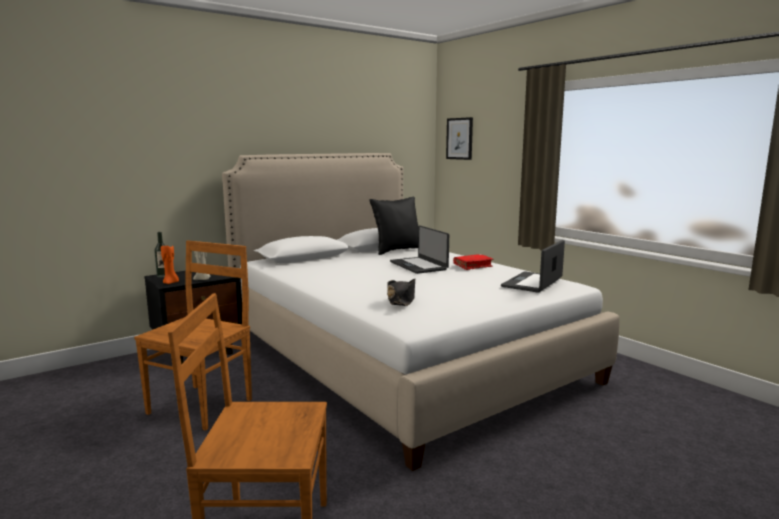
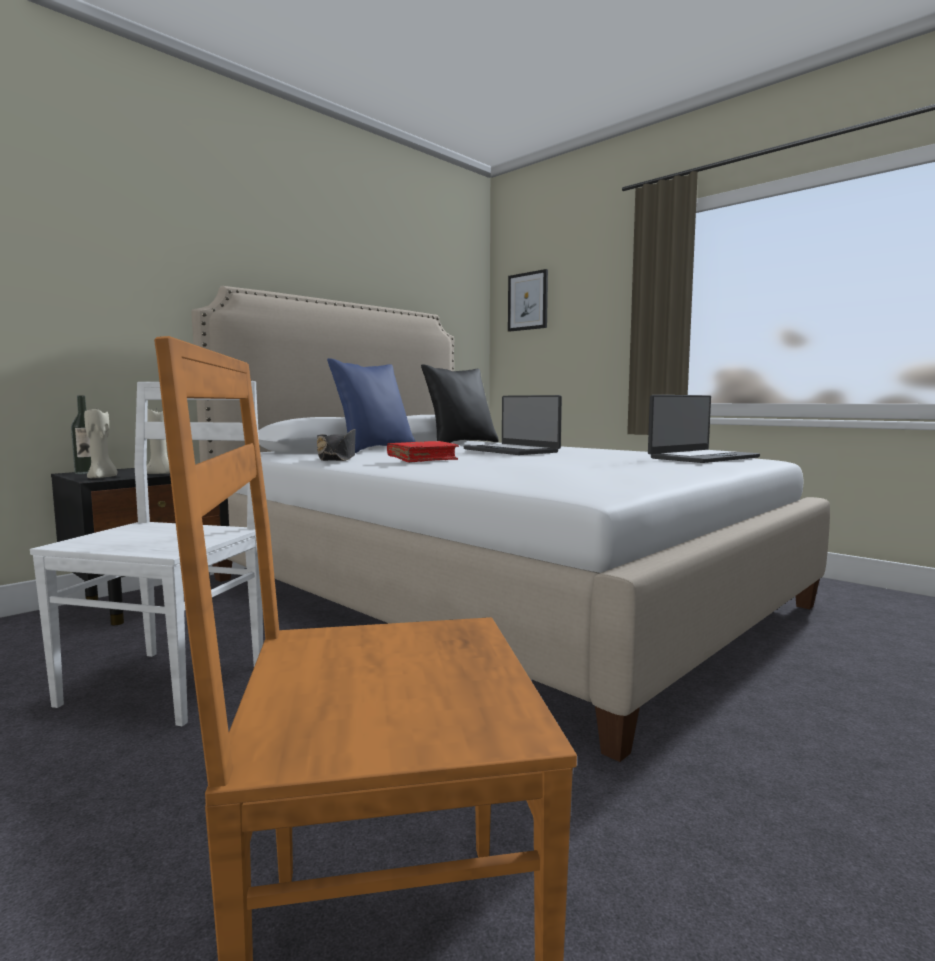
camera: 10 degrees left, 5 degrees down
(171, 283) = (102, 477): orange candle -> beige candle
(202, 405) = (169, 683): brown chair -> white chair
(334, 259) = (374, 450): none -> blue pillow
(401, 300) = (534, 469): black hat -> black hat (337, 459)
(472, 266) = (589, 450): red book -> red book (422, 460)
(533, 283) = (702, 457): laptop -> laptop turned 150 degrees counterclockwise

